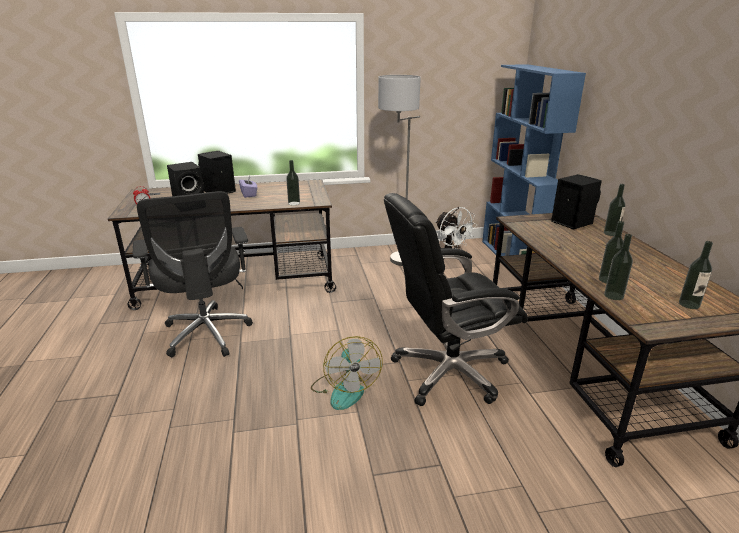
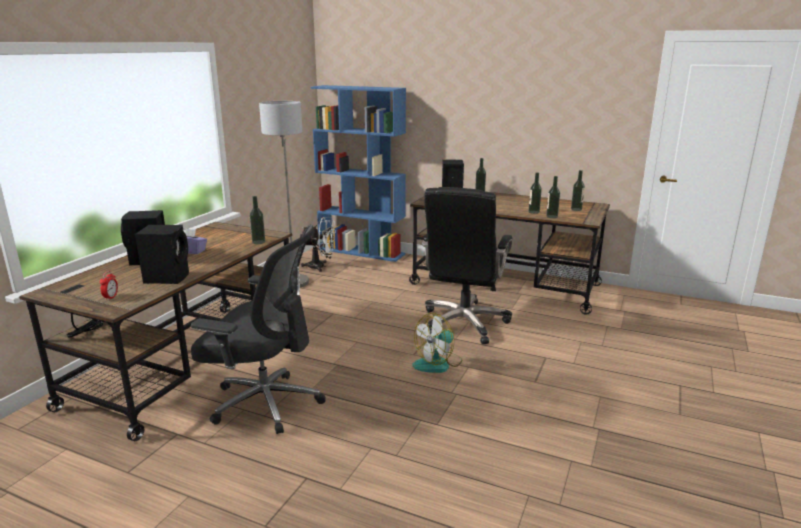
camera: 55 degrees left, 5 degrees down
(344, 389) = (438, 363): fan -> fan turned 120 degrees clockwise

